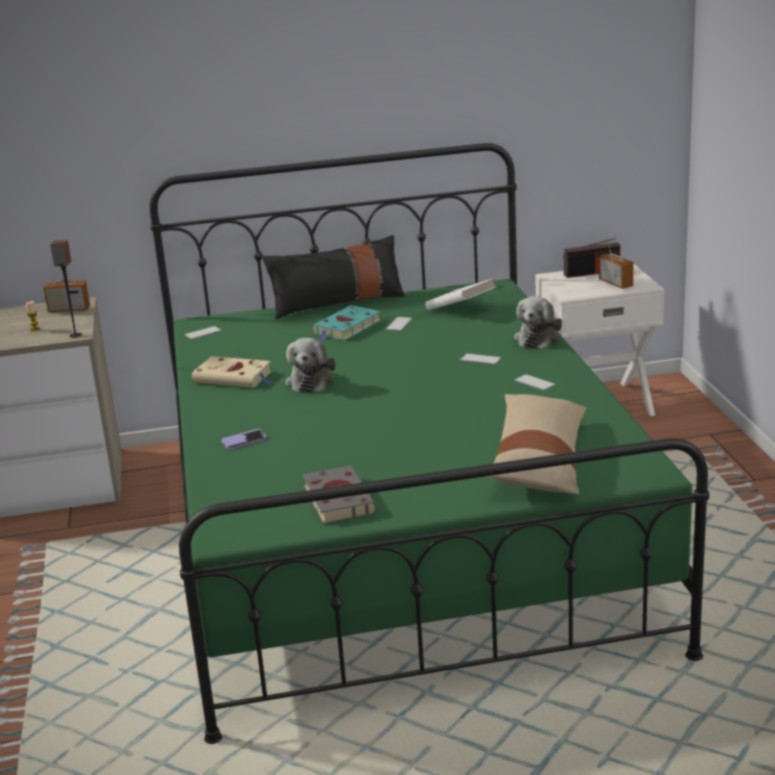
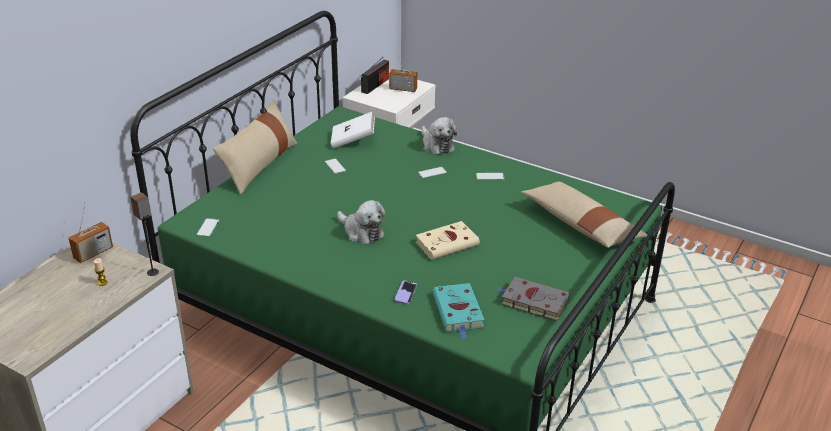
camera: 50 degrees left, 10 degrees up
(235, 377) = (305, 252): beige book -> beige book (448, 243)
(337, 302) = (259, 165): black pillow -> beige pillow
(346, 328) = (306, 183): turquoise book -> turquoise book (458, 312)

